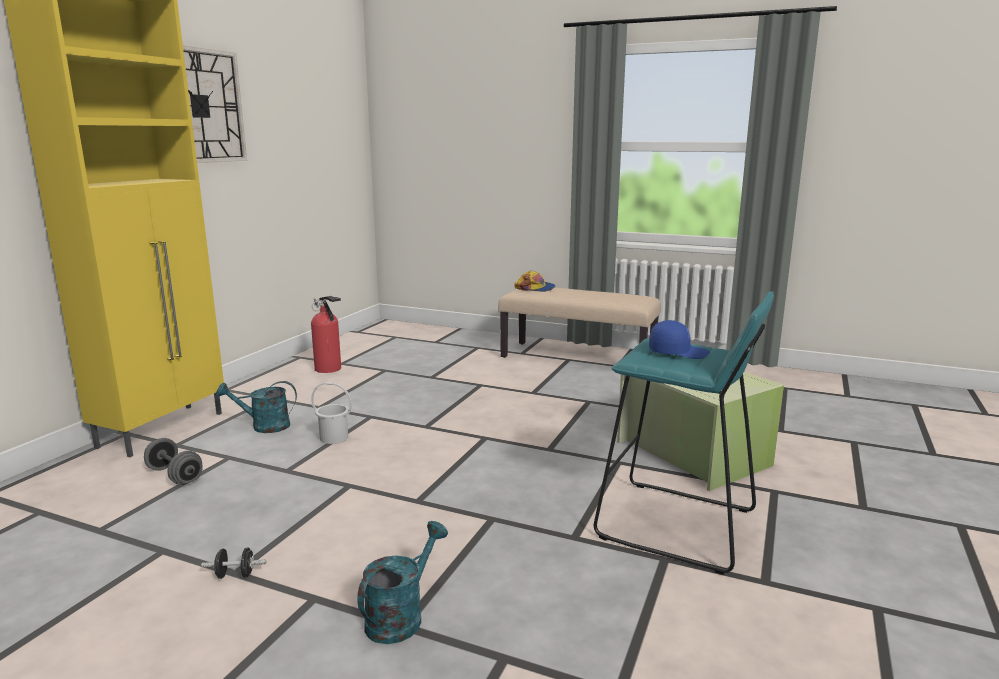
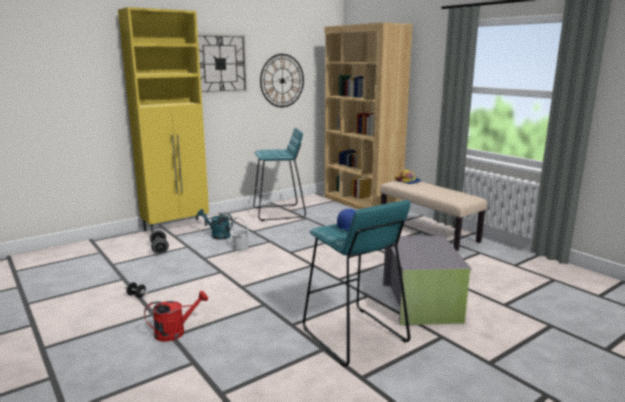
camera: 30 degrees right, 0 degrees up
(294, 141) = (282, 80): none -> wall clock
(329, 369) = (279, 212): fire extinguisher -> turquoise stool
(401, 616) = (175, 332): turquoise watering can -> red watering can
(439, 335) = (361, 203): none -> brown bookcase
(693, 452) = (422, 302): green storage box -> grey storage box

